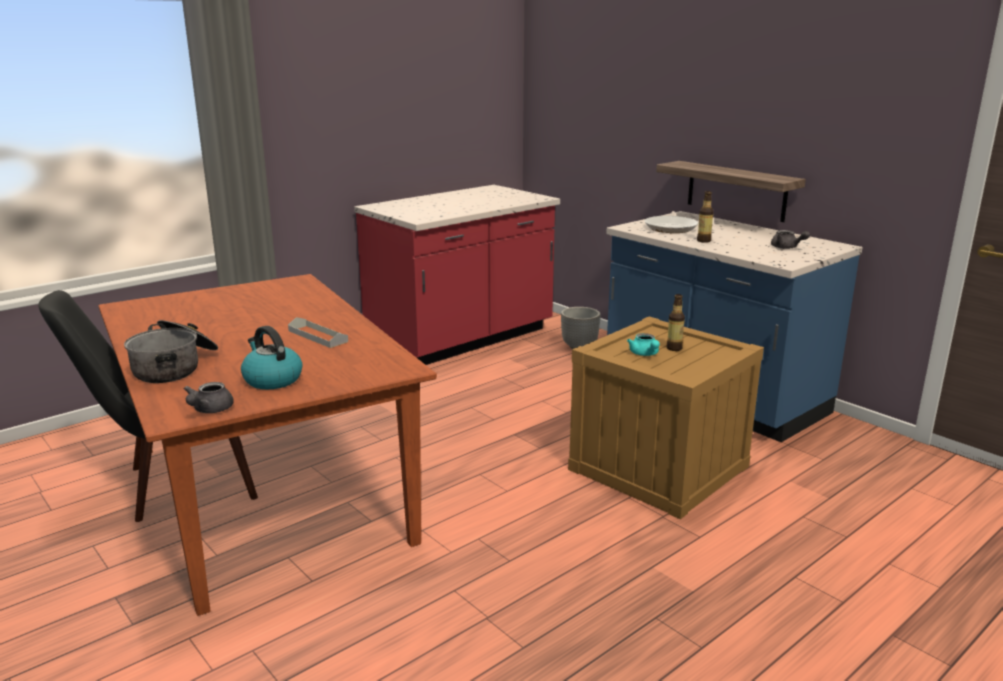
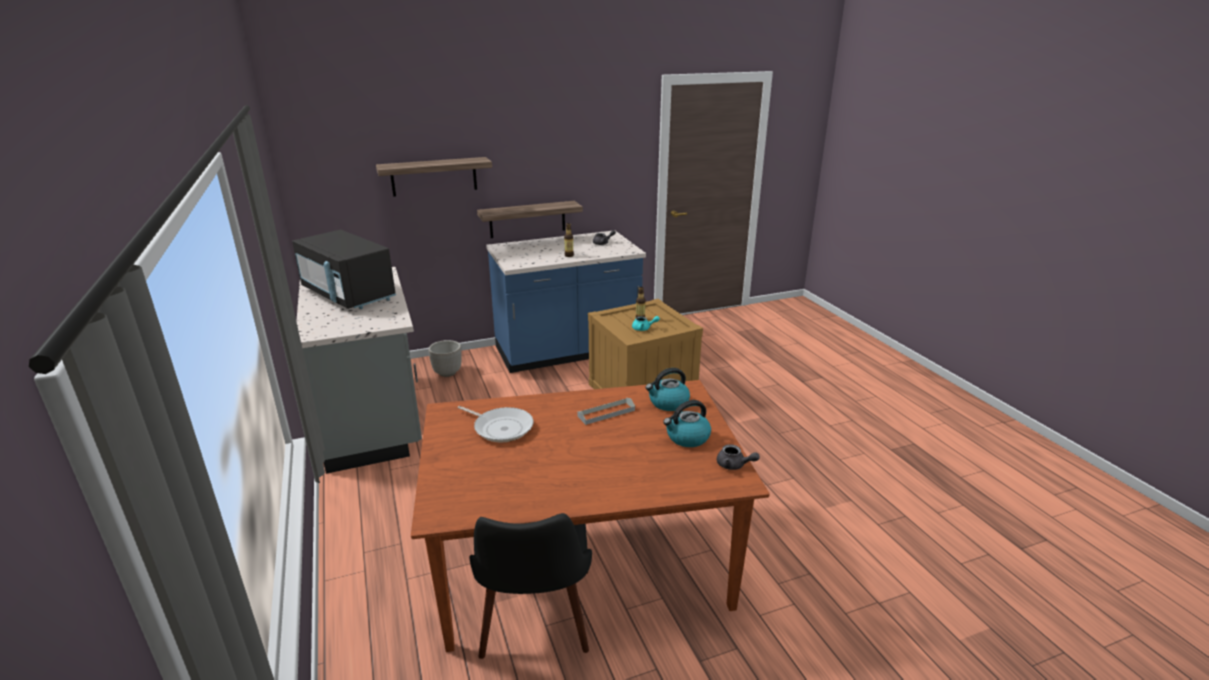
camera: 70 degrees left, 5 degrees up
(175, 366) = (639, 480): cooking pot -> none
(357, 361) = (668, 403): none -> kettle
(462, 339) = (373, 419): red counter -> grey counter
(468, 199) = (348, 295): none -> black microwave
(642, 107) = (434, 176): none -> shelf
(671, 227) = (528, 255): frying pan -> frying pan (501, 428)

